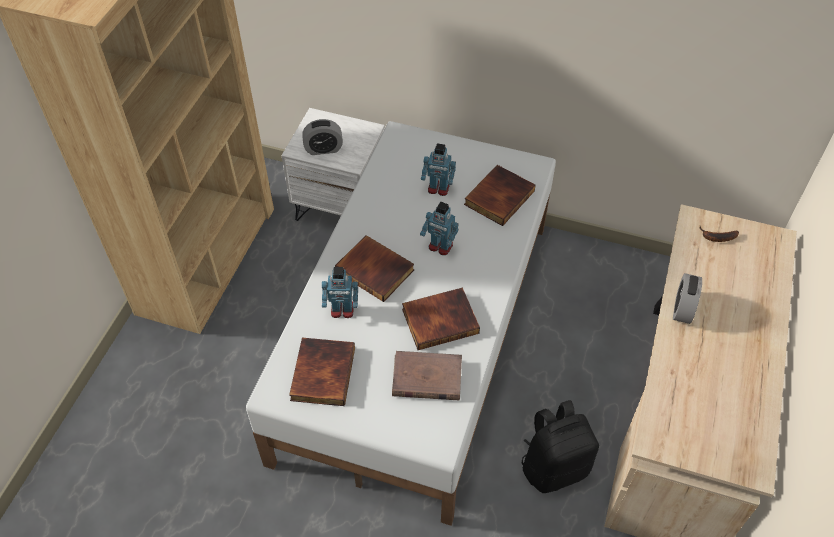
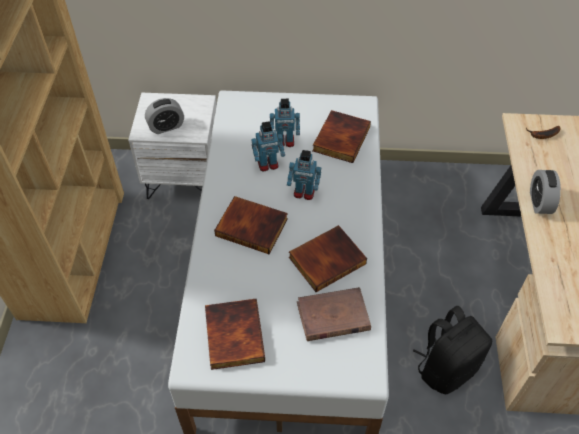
camera: 15 degrees left, 0 degrees up
(342, 310) = (233, 271): toy robot -> toy robot (268, 164)

